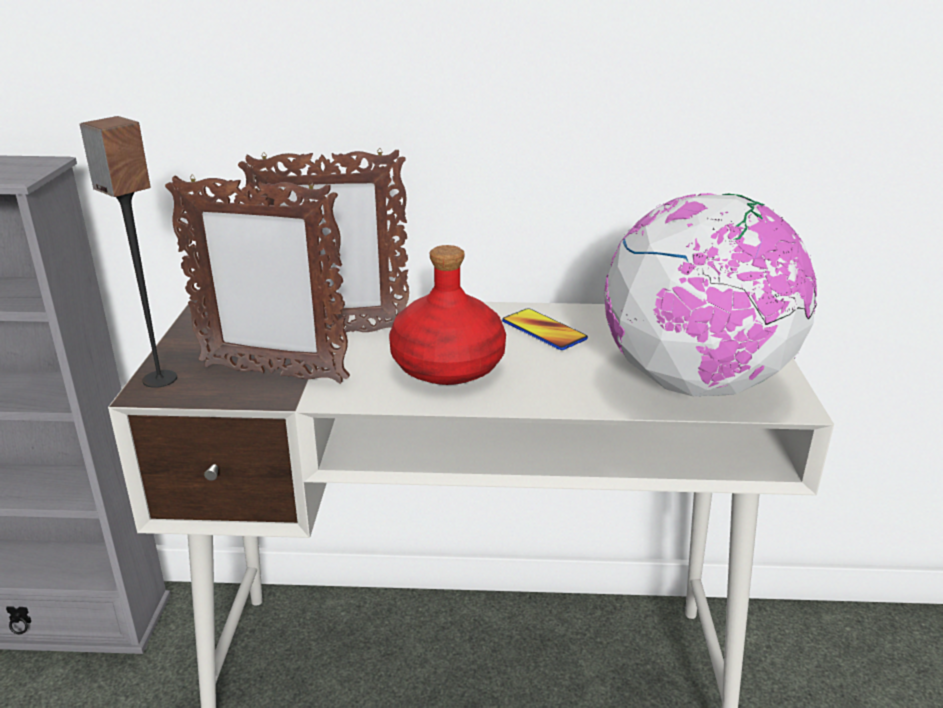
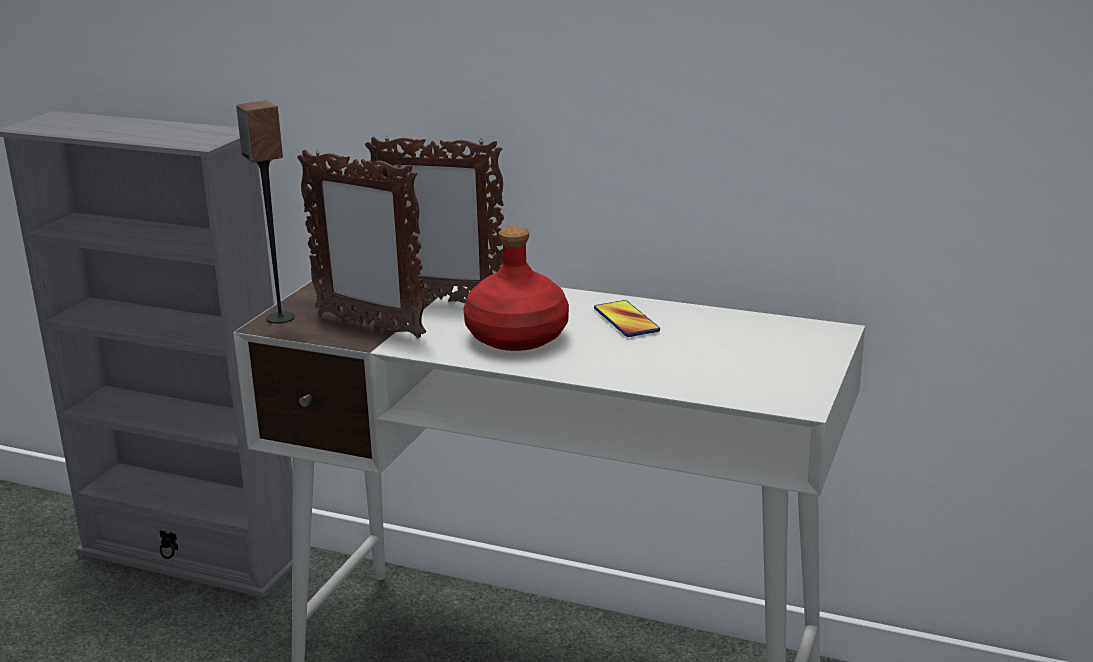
camera: 20 degrees right, 5 degrees down
(695, 384) = (726, 377): globe -> none

